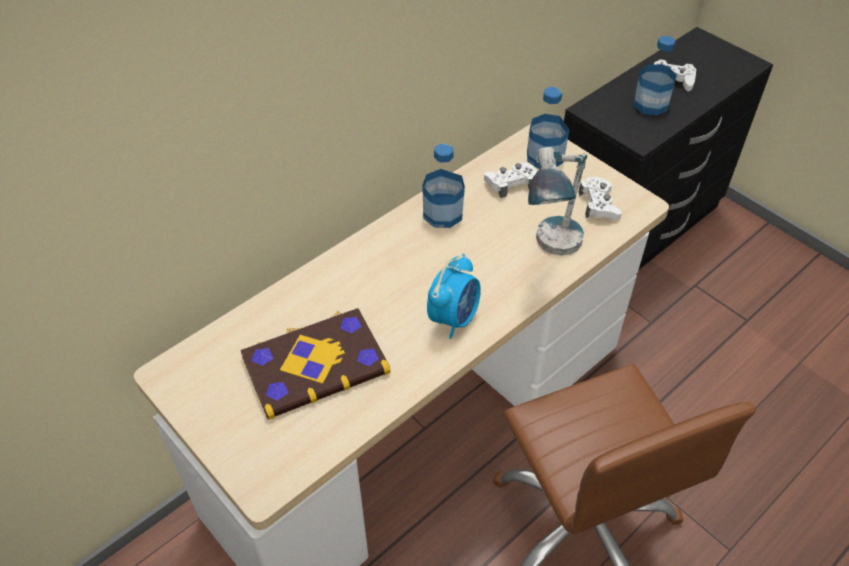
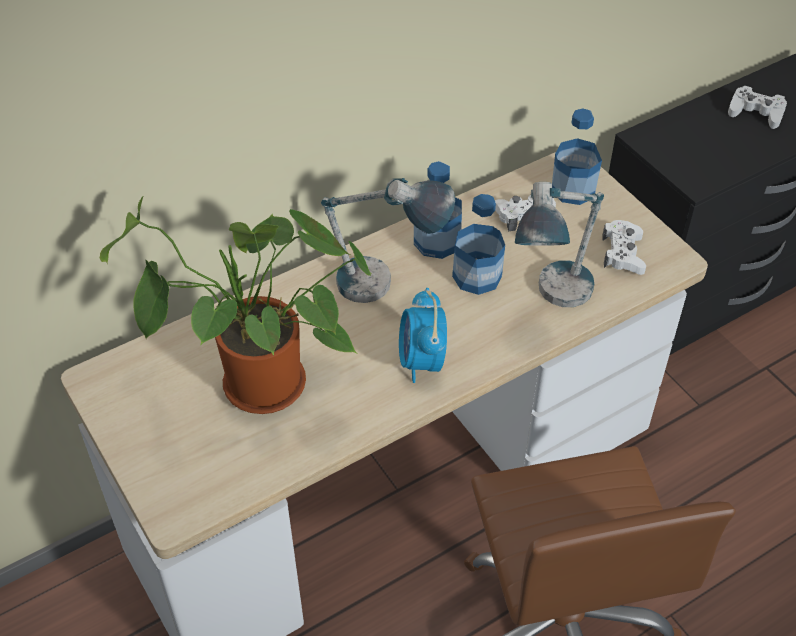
camera: 10 degrees right, 0 degrees up
(315, 363) = (256, 390): book -> potted plant
(409, 259) = (386, 289): none -> table lamp
(454, 318) = (421, 362): alarm clock -> alarm clock turned 135 degrees clockwise
(650, 104) = (721, 139): bottle -> bottle (477, 276)

